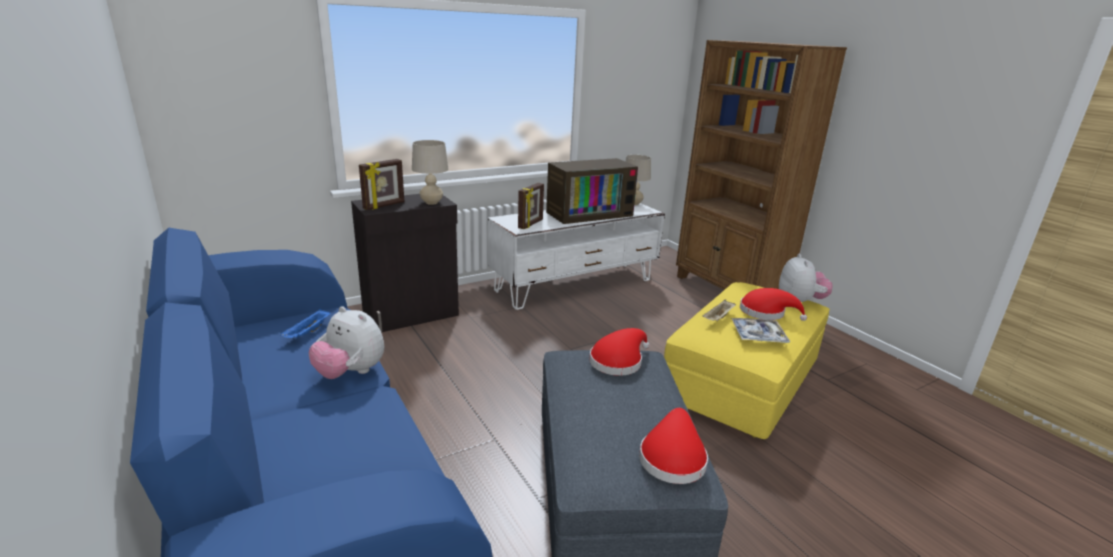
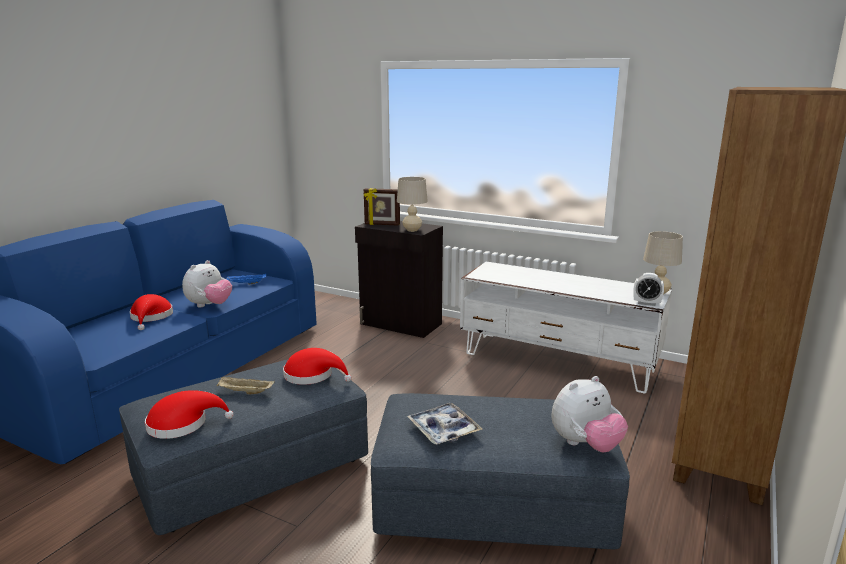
camera: 60 degrees right, 5 degrees down
(350, 373) = (209, 305): plush toy -> plush toy turned 150 degrees counterclockwise
(531, 224) = (499, 275): picture frame -> none
(589, 213) = (578, 284): television -> none
(648, 211) = (646, 303): none -> alarm clock
(718, 318) = (457, 402): beige tray -> beige tray (245, 392)
(741, 381) = (493, 503): yellow ottoman -> grey ottoman
(766, 312) = (514, 426): red hat -> red hat (151, 317)

